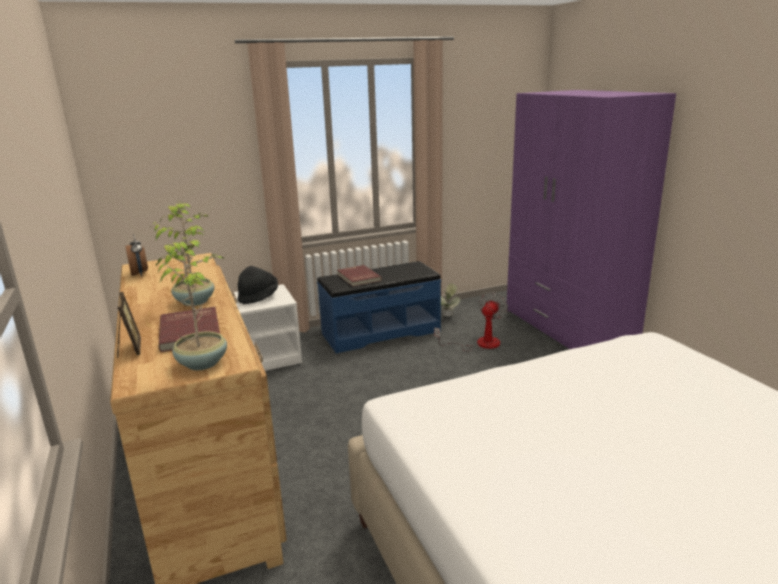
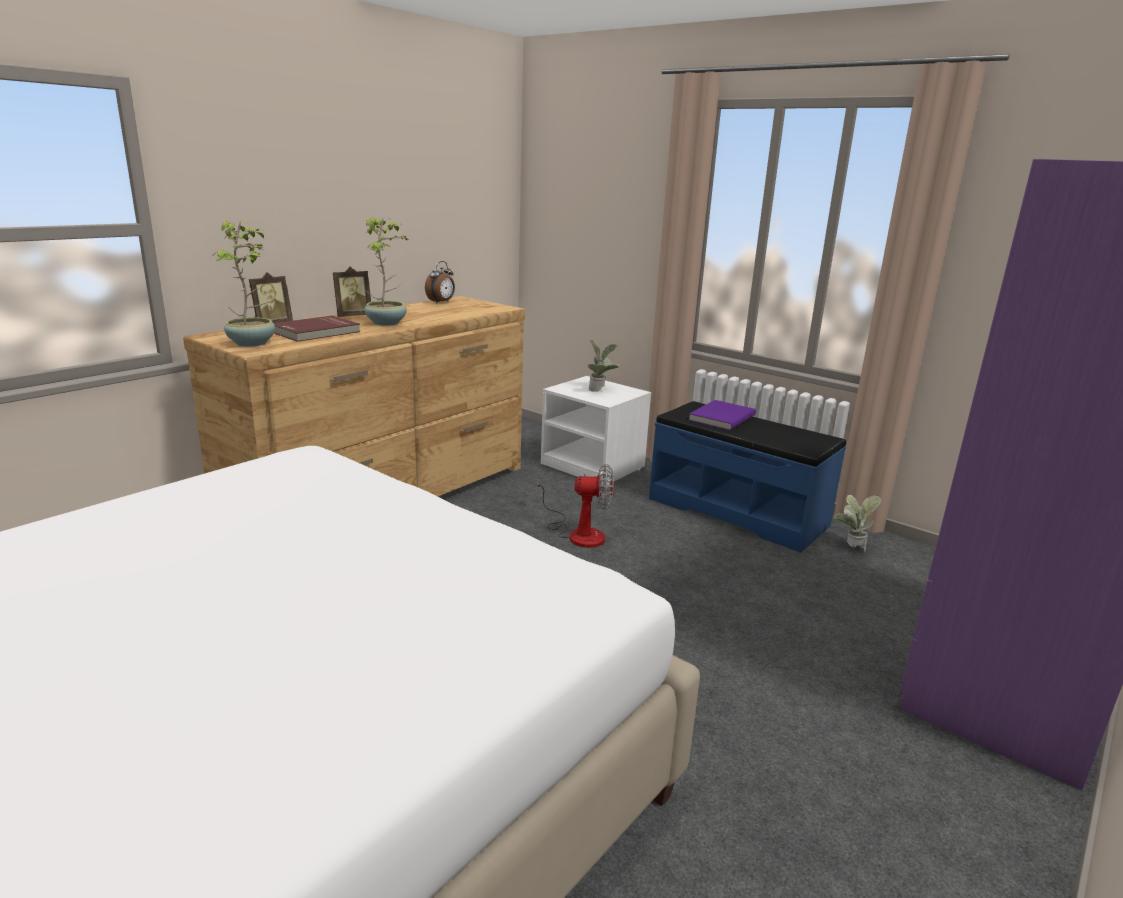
camera: 60 degrees right, 0 degrees up
(143, 311) = (352, 316): none -> picture frame
(258, 297) = (600, 390): black hat -> potted plant
(358, 277) = (720, 417): red book -> purple book
(479, 344) = (807, 592): fan -> fan (578, 533)

